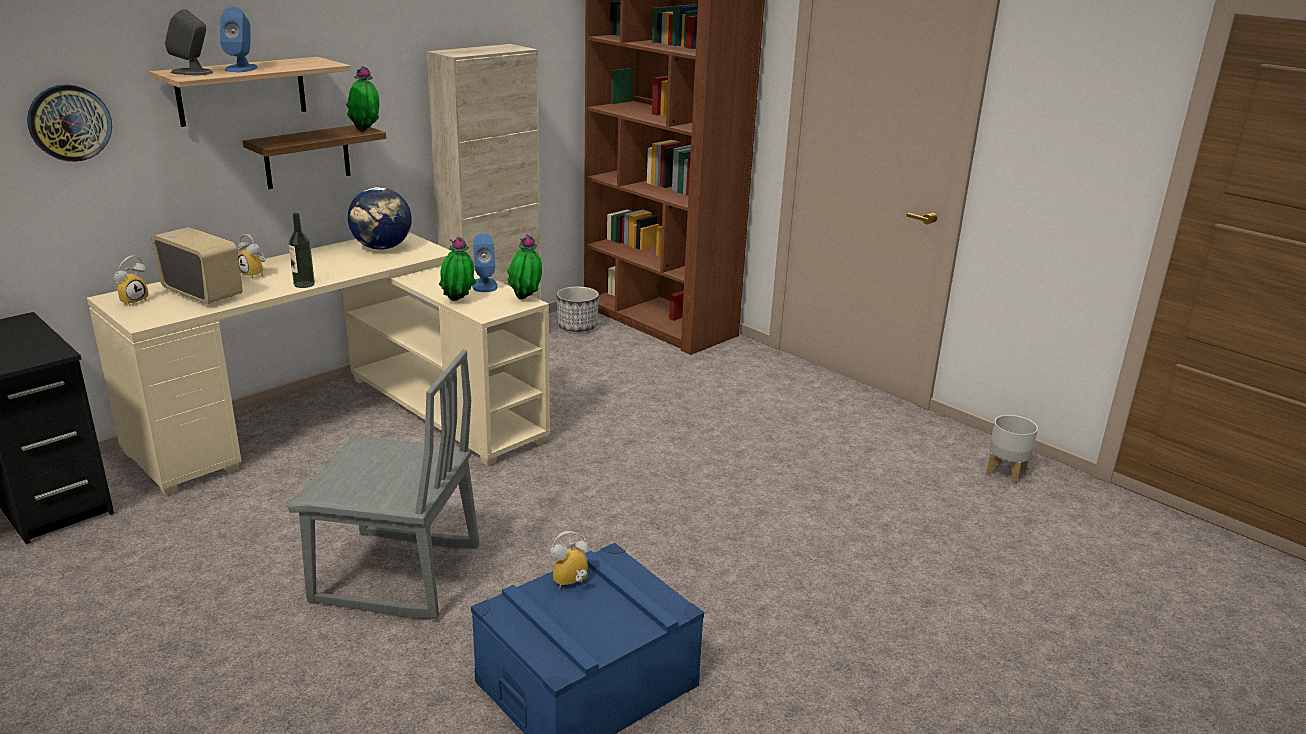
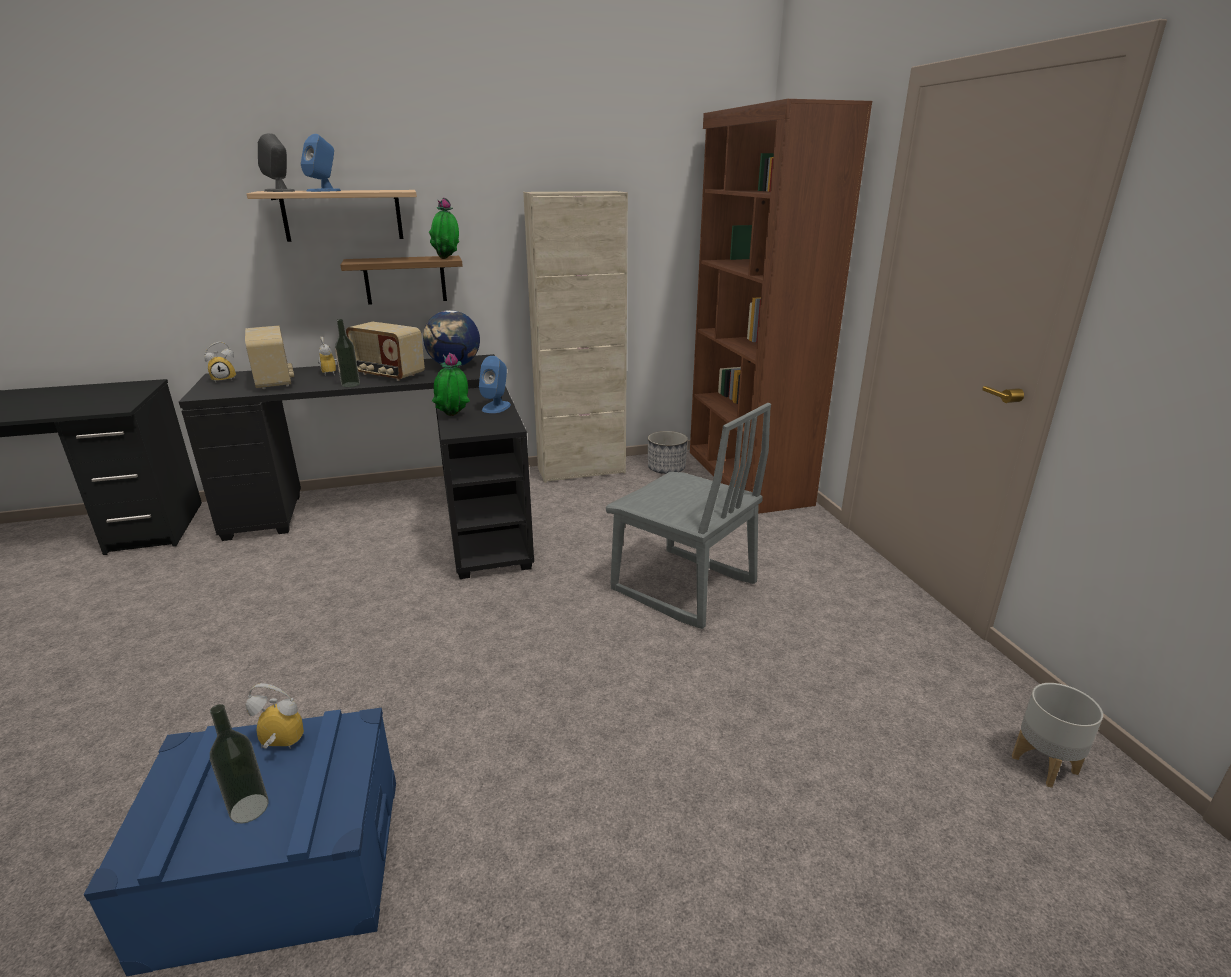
camera: 30 degrees right, 0 degrees up
(69, 123) = (191, 229): wall clock -> none
(326, 267) = (388, 375): none -> radio
(350, 422) = (404, 513): beige desk -> black desk
(396, 576) = (273, 665): grey chair -> grey chair (682, 588)
(526, 299) = (512, 424): potted plant -> none
(602, 619) = (249, 808): none -> bottle

